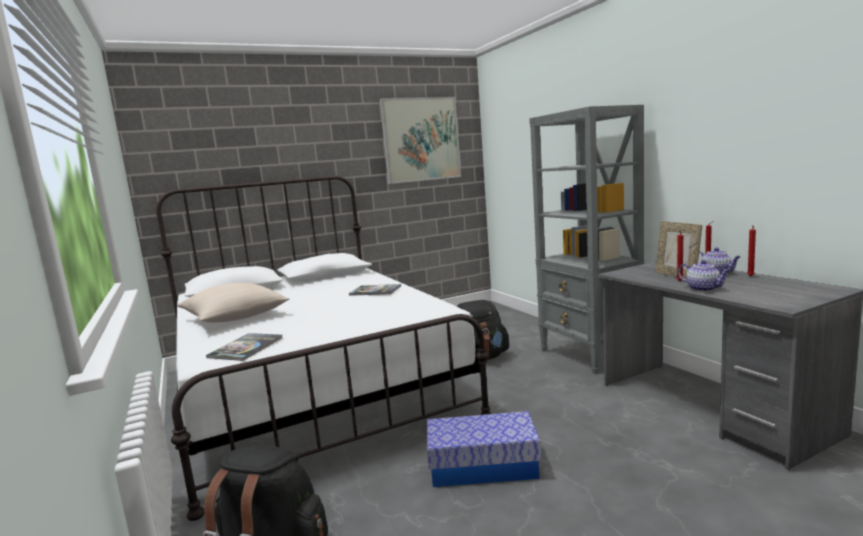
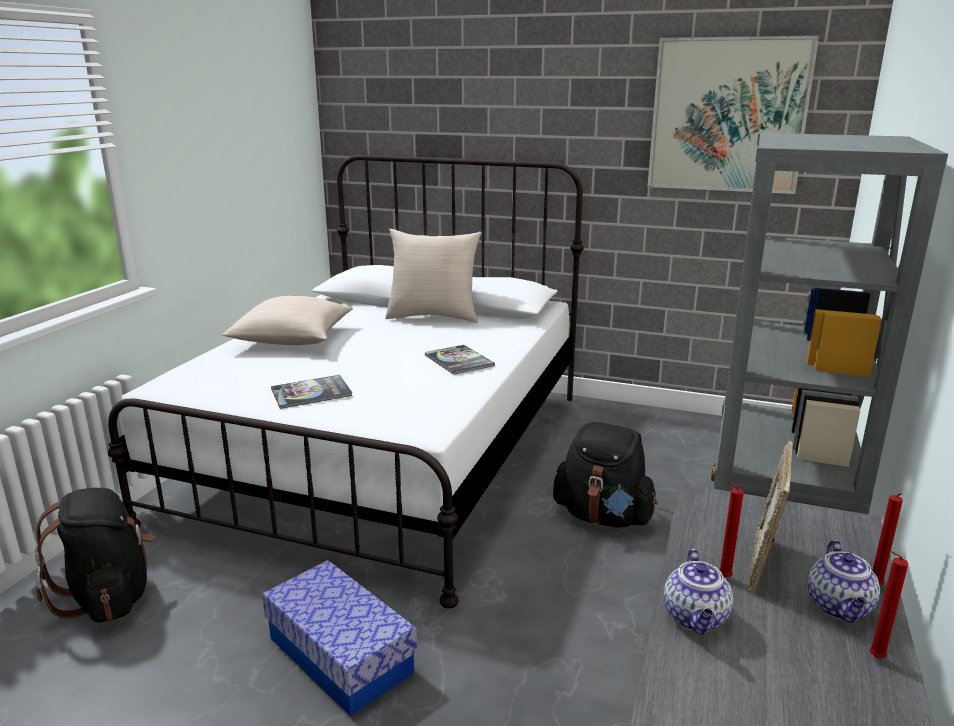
camera: 45 degrees right, 10 degrees up
(246, 347) = (208, 385): book -> book (311, 393)
(301, 285) = (433, 316): none -> beige pillow

